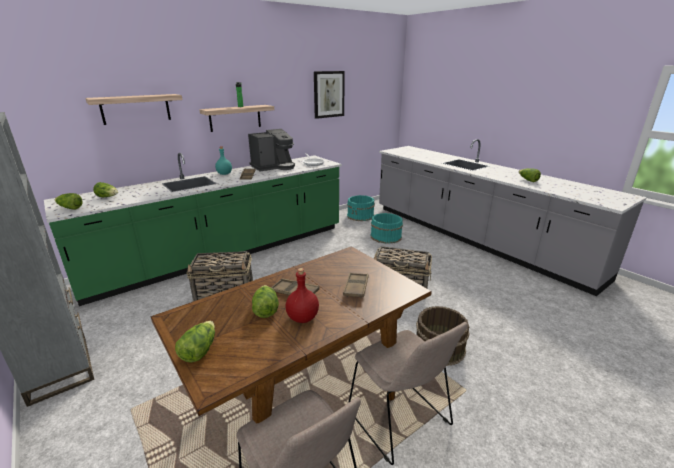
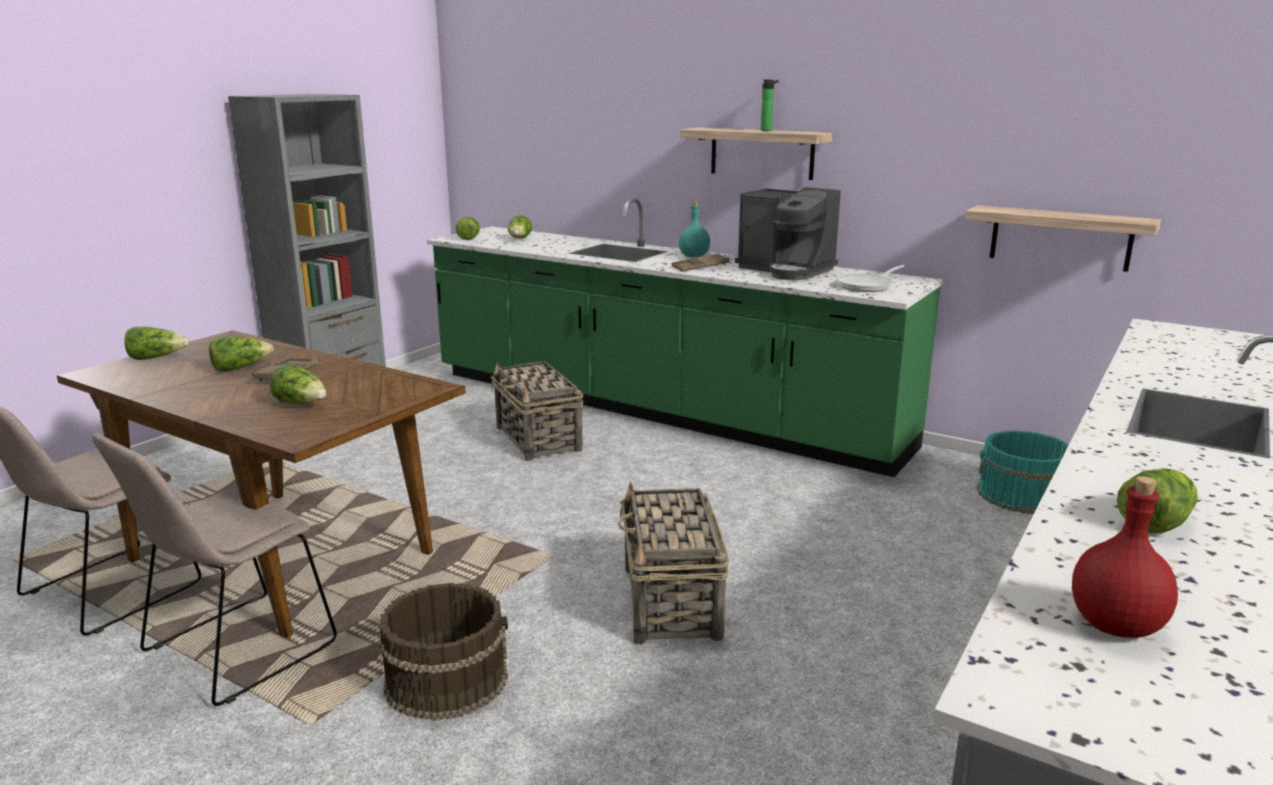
camera: 70 degrees right, 5 degrees down
(136, 109) = (608, 116): shelf -> shelf (1060, 238)
(303, 318) = (216, 387): red bottle -> red bottle (1117, 626)
(328, 94) = (1024, 123): picture -> none
(356, 287) = (302, 404): brown tray -> lettuce
(385, 237) = (931, 549): turquoise bucket -> none

